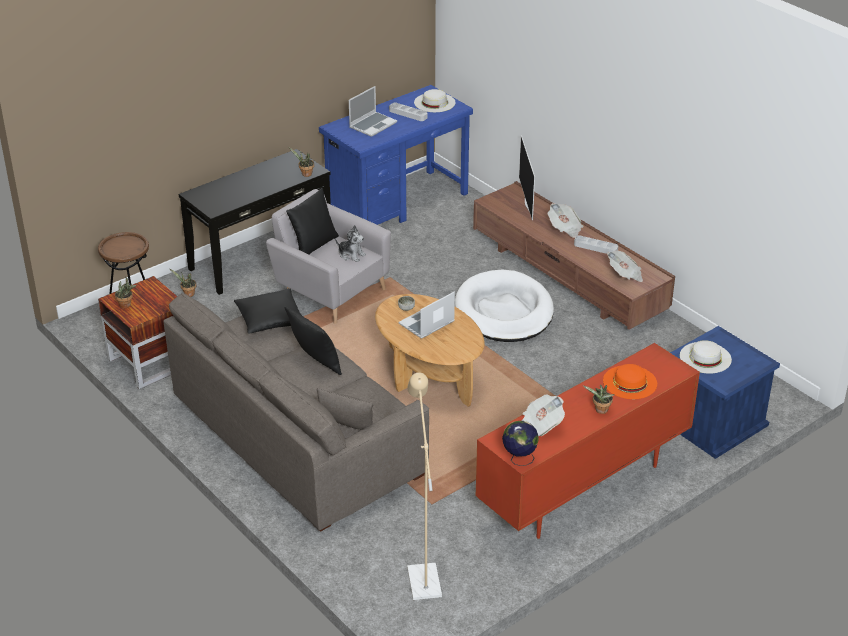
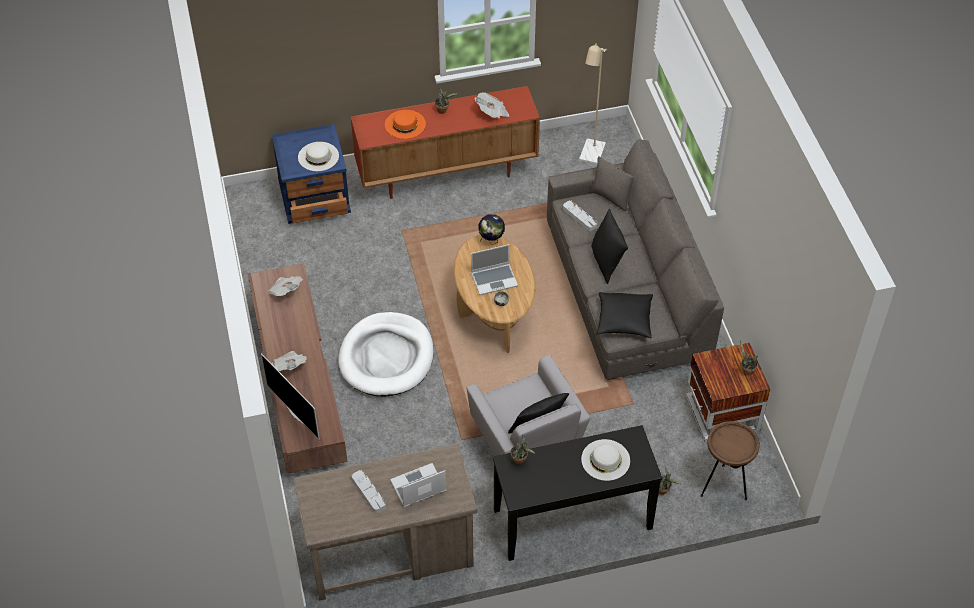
camera: 155 degrees left, 15 degrees up
(351, 255) = (509, 400): plush toy -> none
(397, 203) = (389, 554): blue desk -> brown desk
(434, 102) = (326, 504): white hat -> white hat (605, 460)
(519, 459) = (522, 95): globe -> globe (491, 241)
(529, 204) = (296, 414): television -> television turned 120 degrees clockwise
(595, 247) = (283, 332): grey tray -> grey tray (579, 217)

